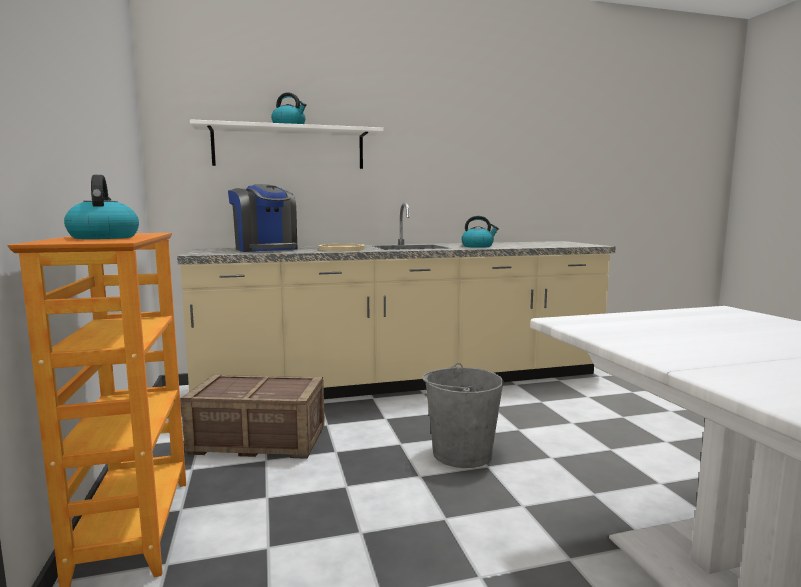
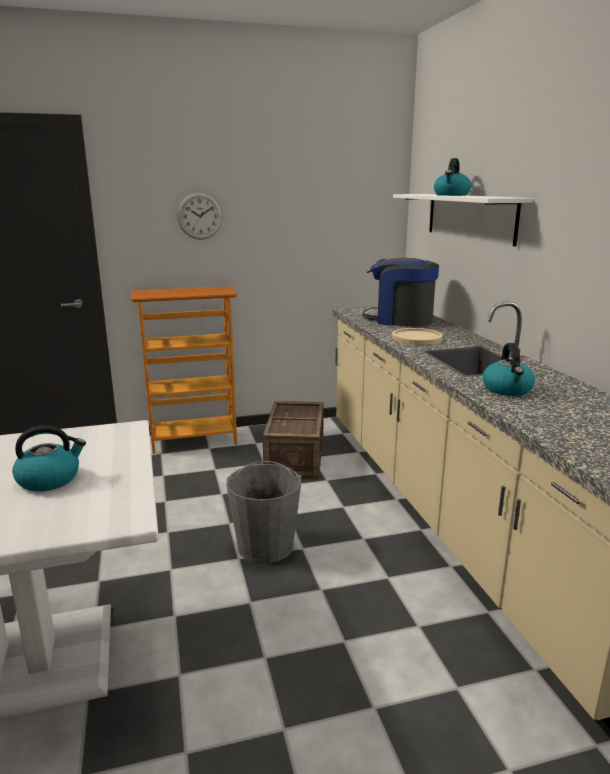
camera: 90 degrees right, 10 degrees up
(49, 97) = (200, 216): none -> wall clock
(103, 237) = (176, 292): kettle -> kettle (50, 479)
(266, 249) = (399, 320): coffee machine -> coffee machine turned 60 degrees clockwise

